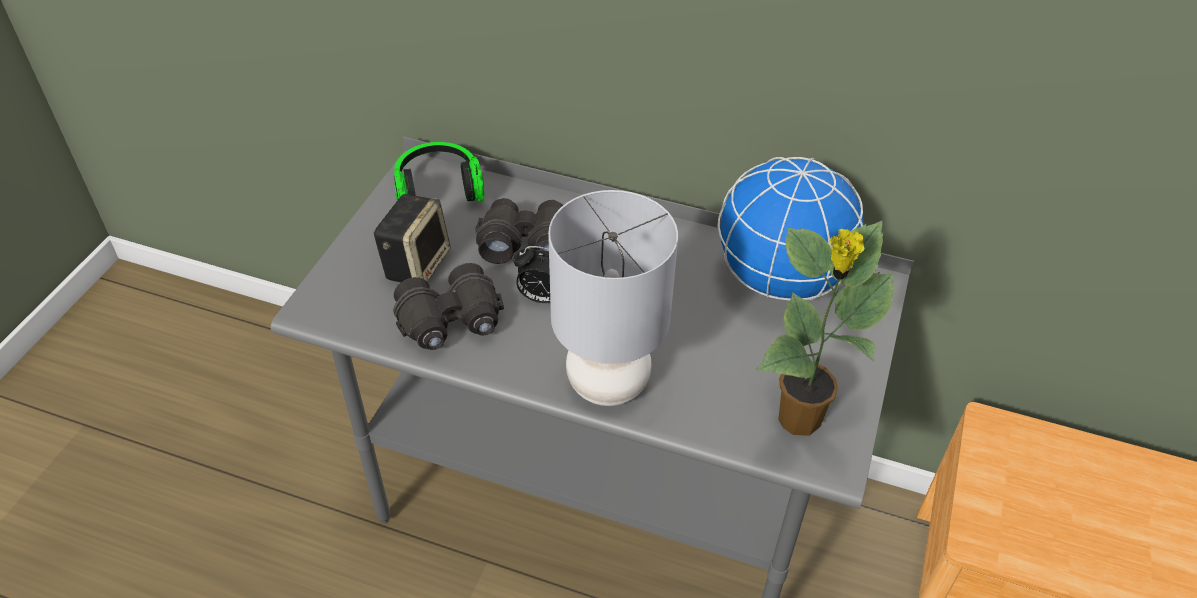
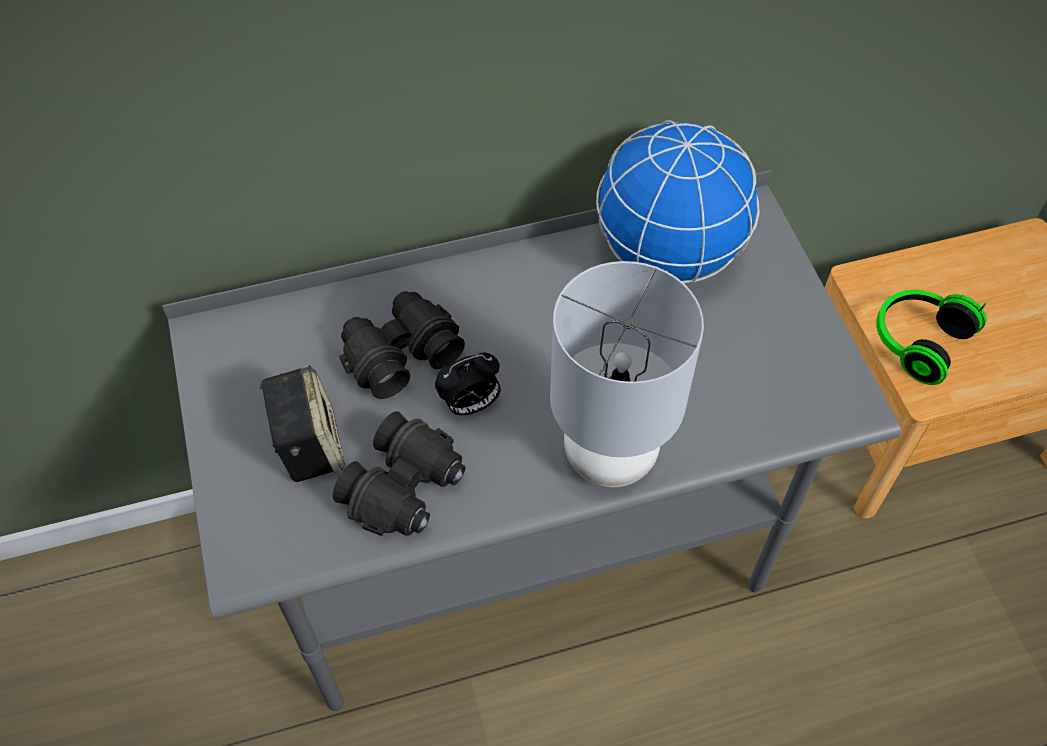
camera: 35 degrees left, 10 degrees up
(438, 189) = (251, 345): headphones -> headphones (916, 341)
(799, 421) = (798, 387): potted plant -> none

